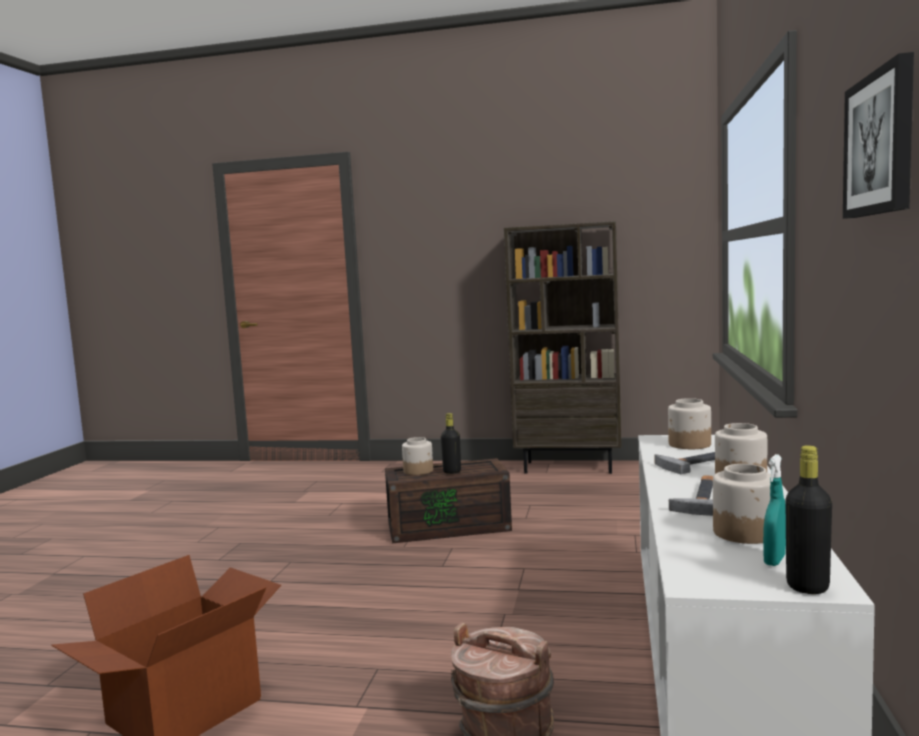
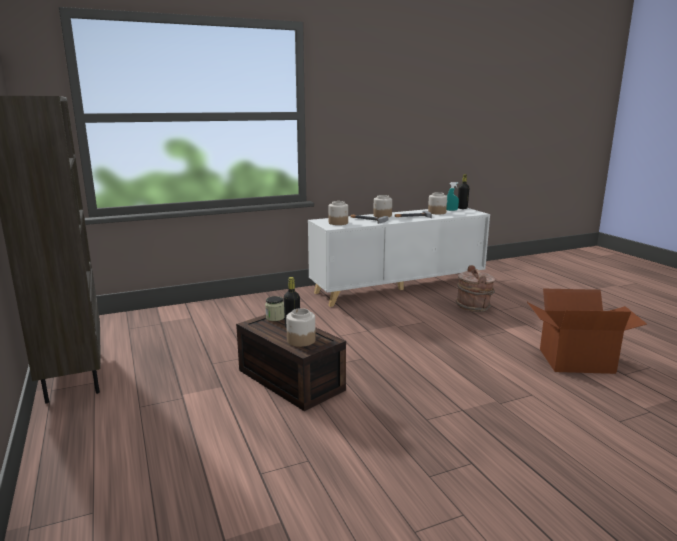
camera: 125 degrees left, 10 degrees up
(489, 469) = (275, 317): none -> jar
(881, 144) = (408, 96): picture -> none

